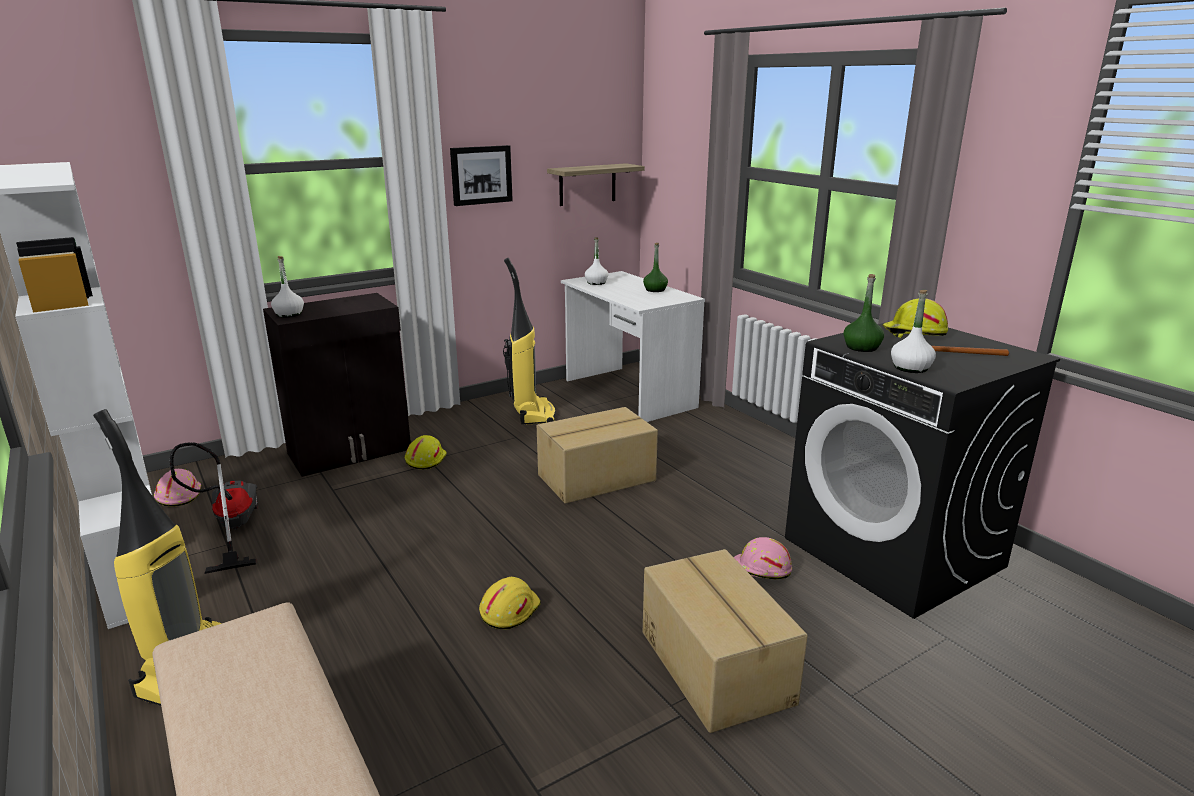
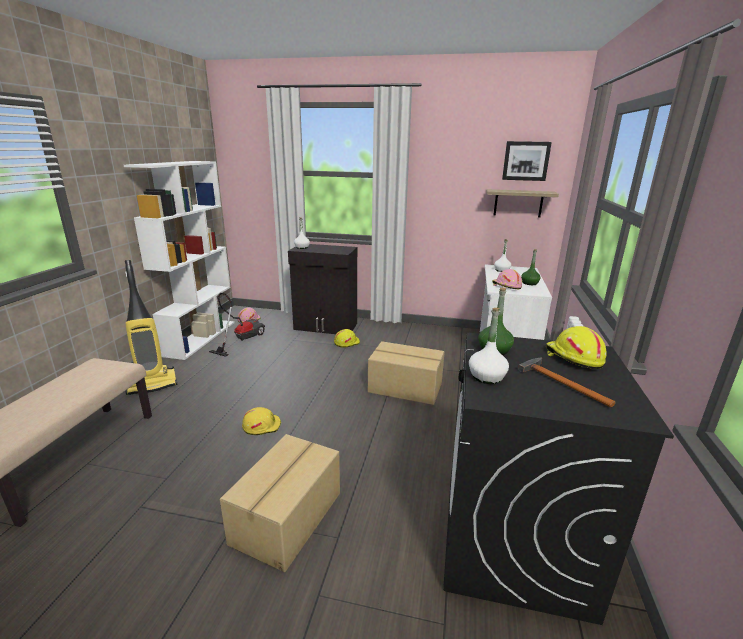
camera: 45 degrees right, 0 degrees up
(481, 175) = (438, 188): picture -> picture (526, 161)
(532, 413) = (431, 341): vacuum cleaner -> none
(760, 570) = (402, 488): pink hard hat -> pink hard hat (506, 286)

